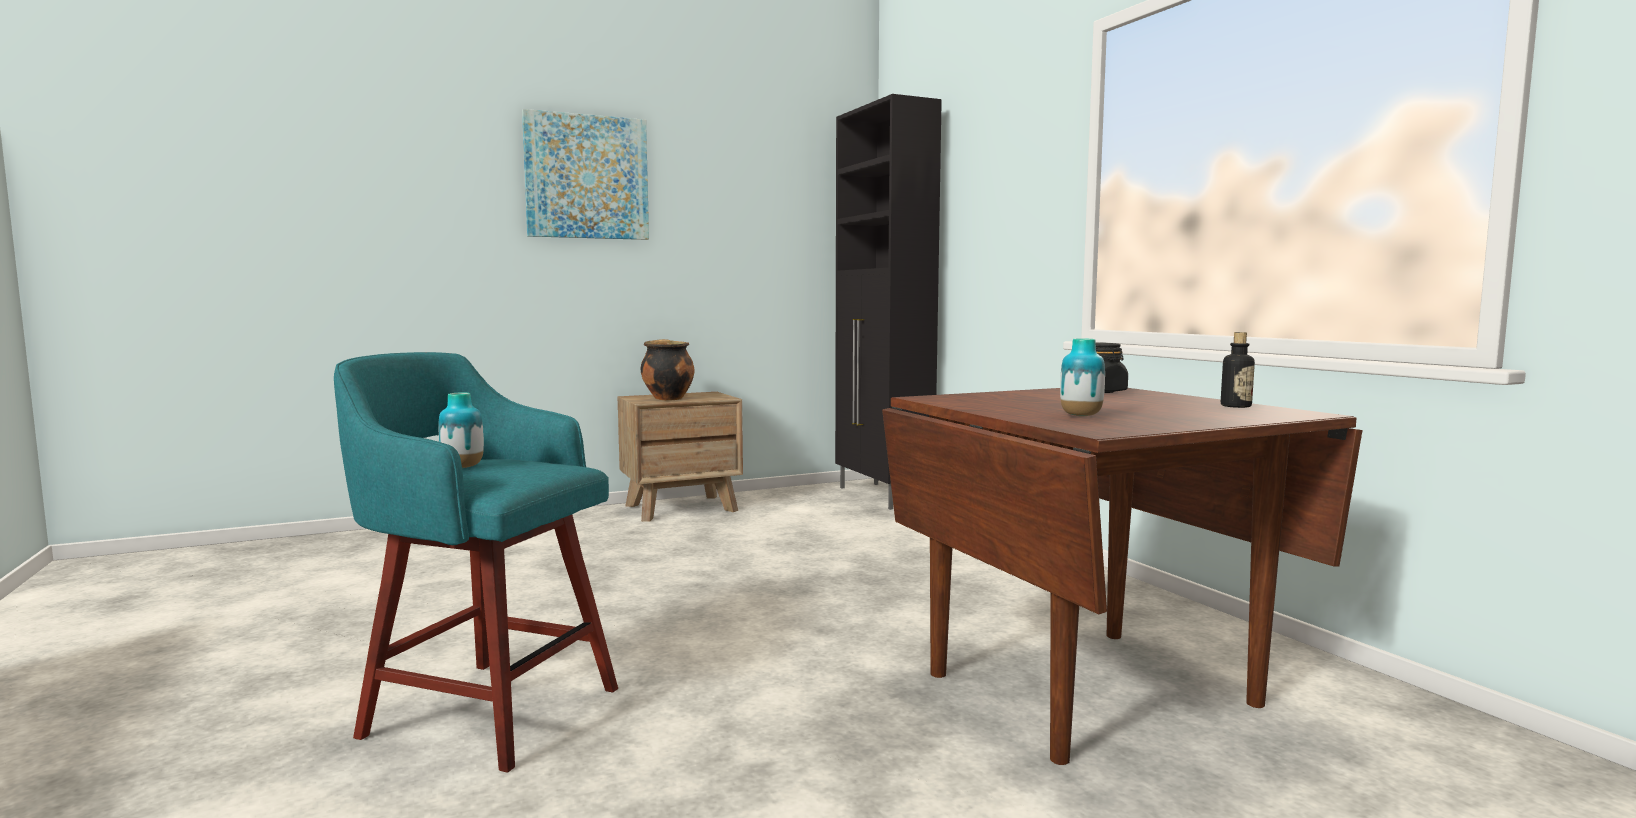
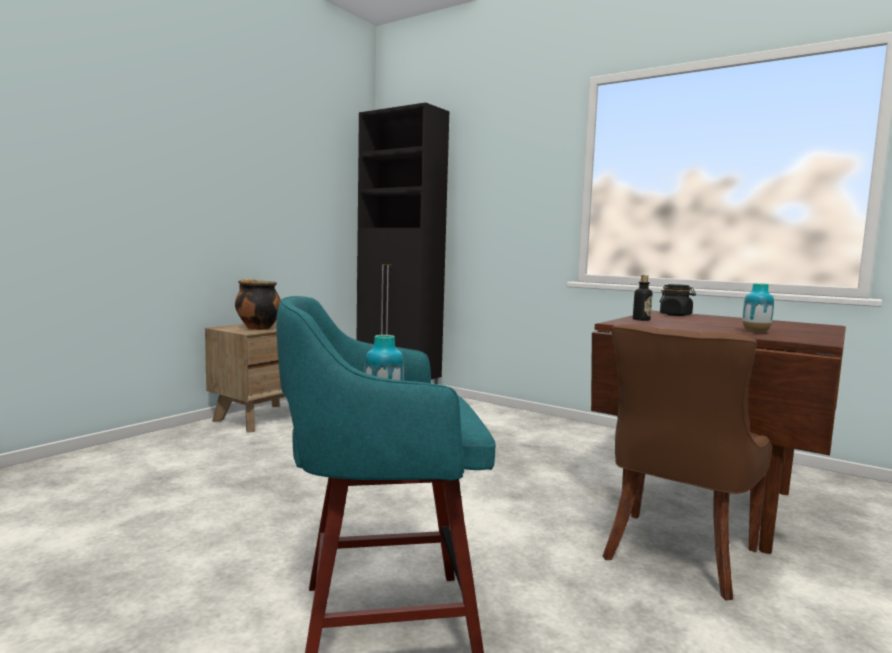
camera: 30 degrees left, 0 degrees up
(586, 177) = (177, 135): picture -> none
(915, 732) = (676, 555): none -> brown chair
(1235, 406) = (778, 322): bottle -> bottle (641, 320)

